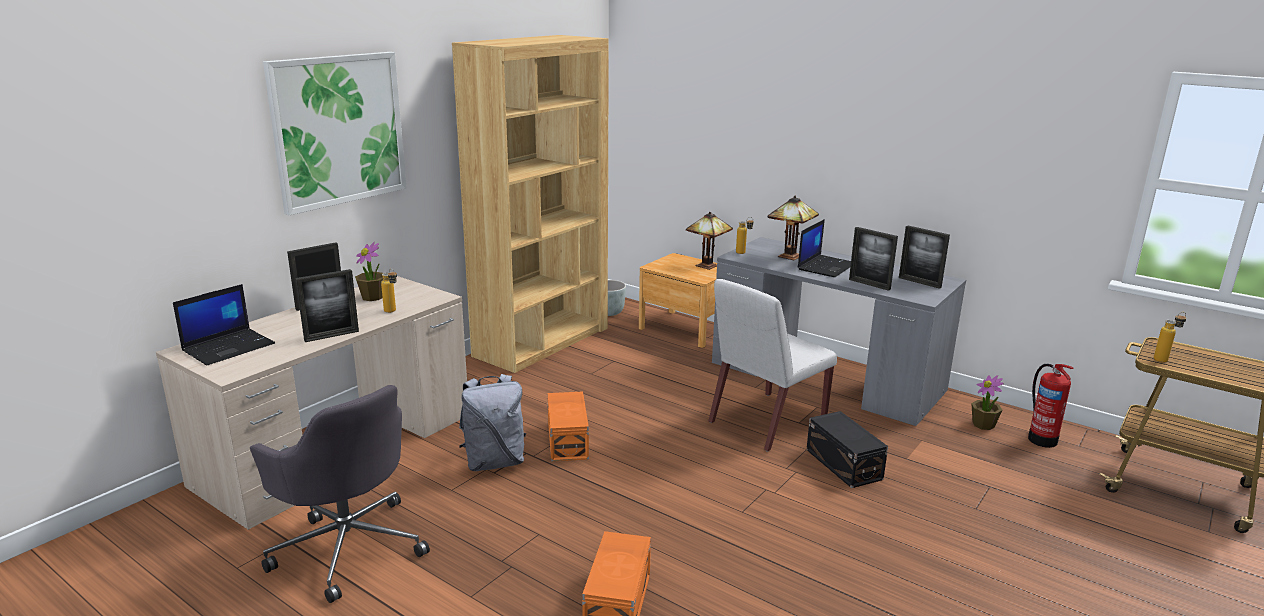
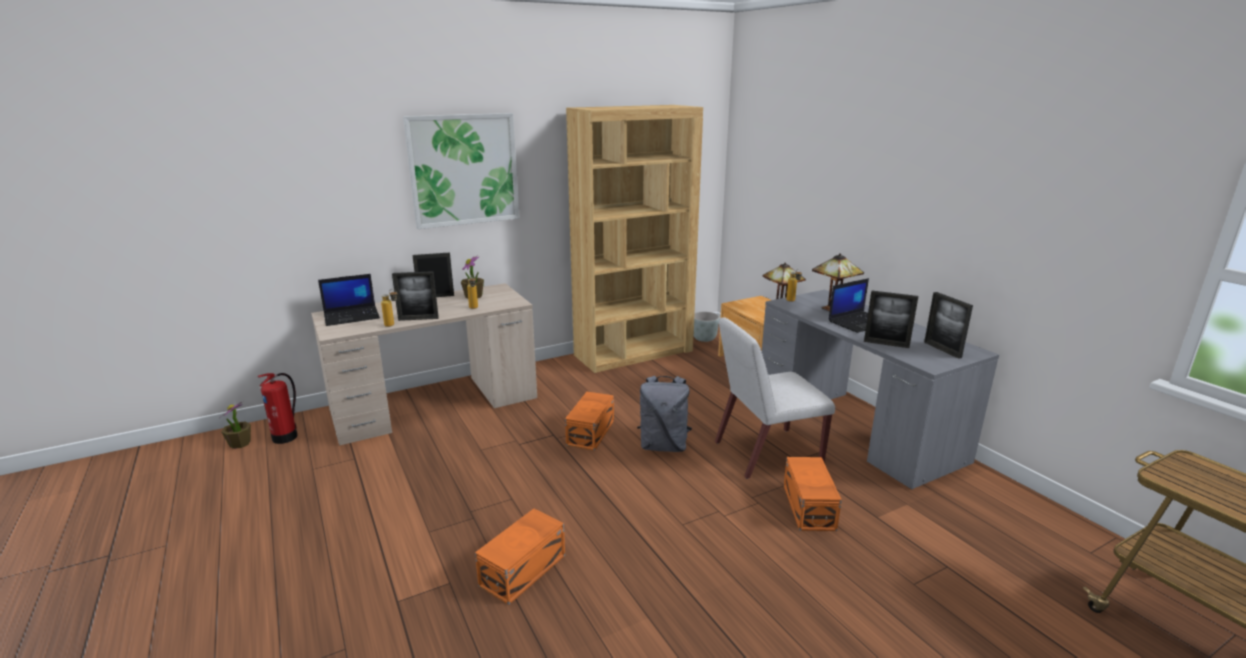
camera: 25 degrees right, 0 degrees up
(348, 546) = (385, 472): grey office chair -> none
(494, 462) = (526, 436): grey backpack -> grey backpack (663, 446)
(843, 465) = (808, 508): black storage box -> orange storage box
(869, 284) = (886, 344): picture frame -> picture frame turned 45 degrees counterclockwise
(983, 425) = (988, 505): potted plant -> potted plant (240, 444)
(1041, 439) = (1047, 534): fire extinguisher -> fire extinguisher (286, 436)
(1164, 359) = (1179, 478): bottle -> bottle (393, 325)

